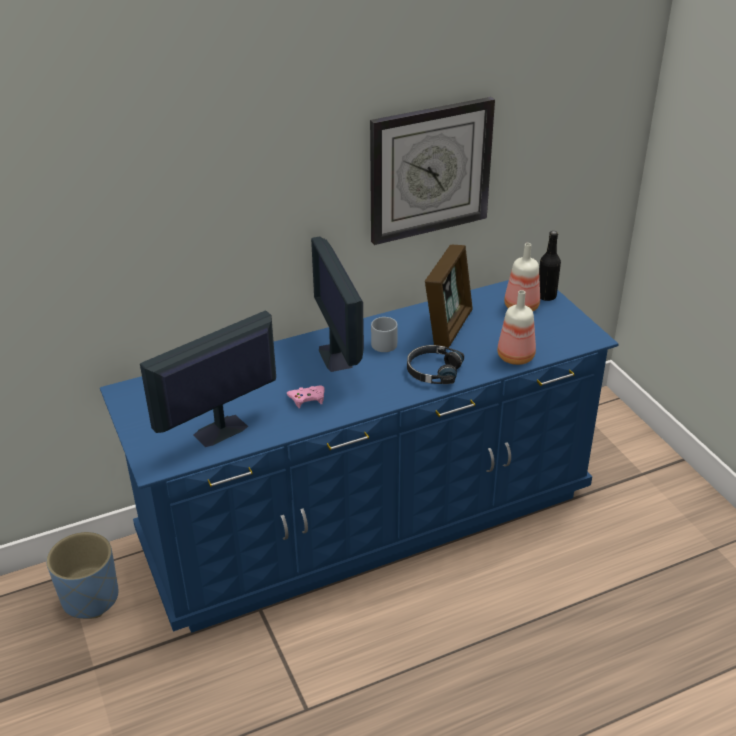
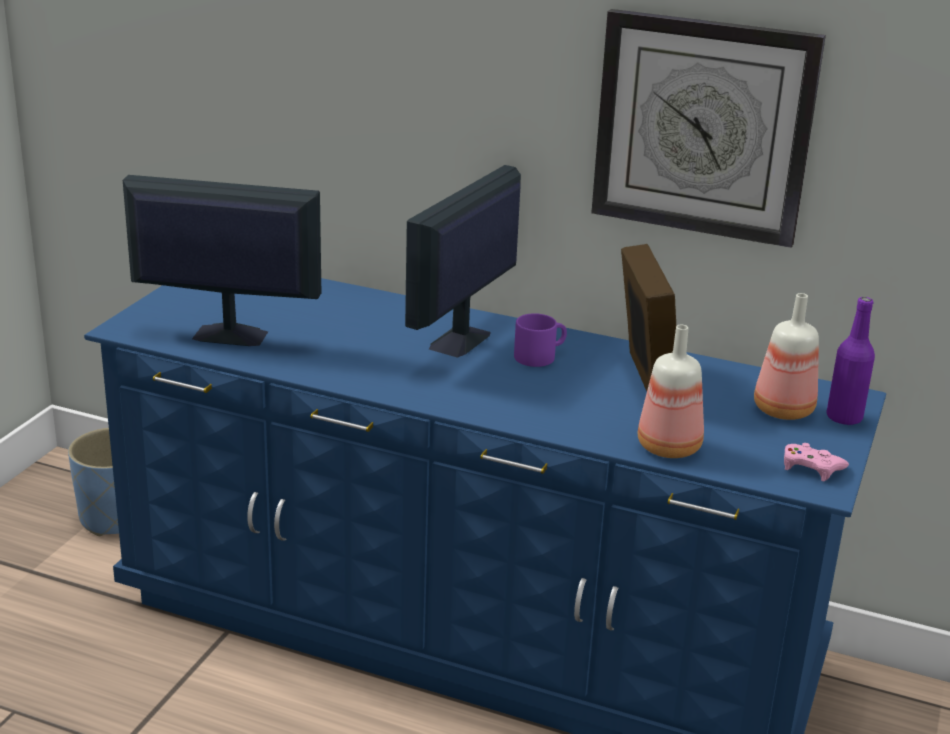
camera: 45 degrees right, 10 degrees down
(307, 399) = (357, 356): pink game controller -> pink game controller (811, 467)
(384, 342) = (540, 356): grey mug -> purple mug
(433, 371) = (538, 406): black headphones -> none
(448, 326) = (644, 380): picture frame -> picture frame turned 75 degrees counterclockwise
(546, 296) = (844, 418): black bottle -> purple bottle

